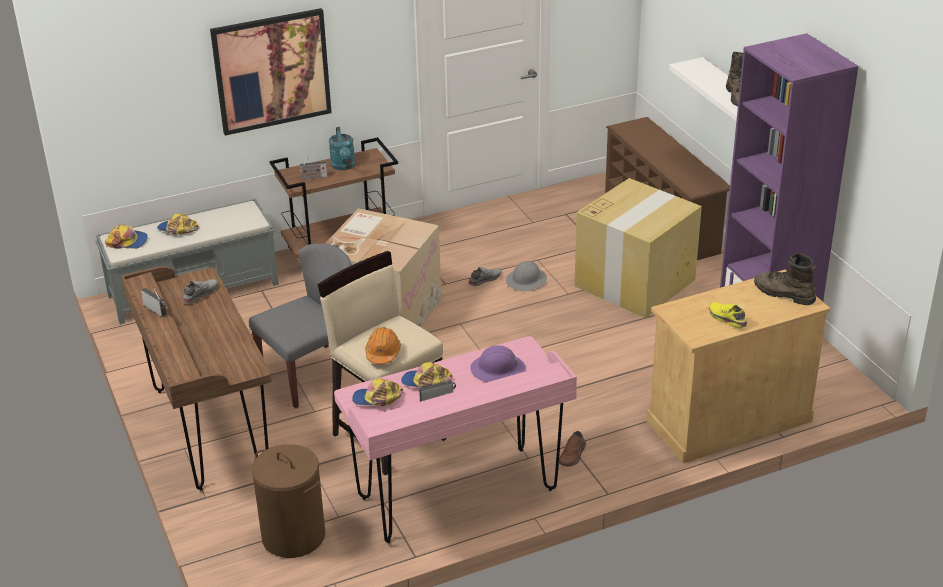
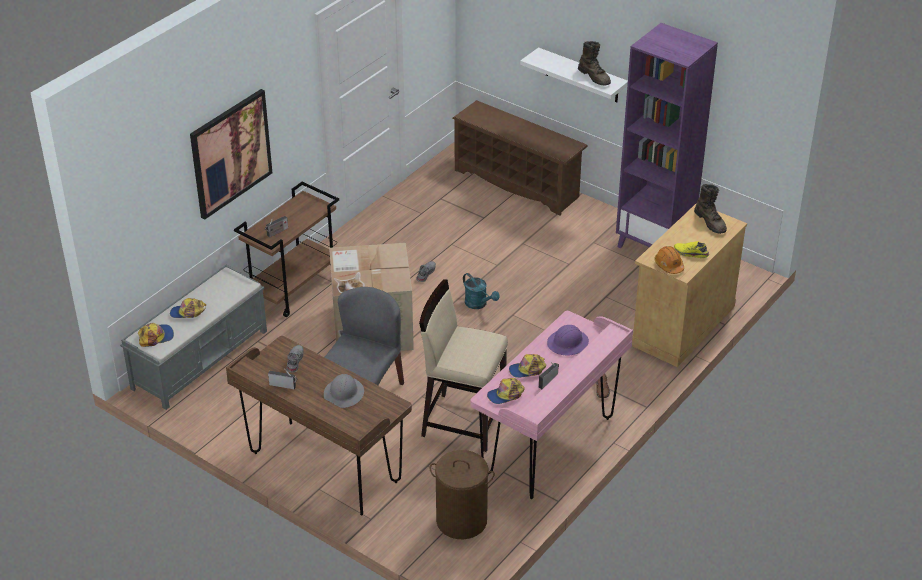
camera: 30 degrees left, 5 degrees up
(344, 166) = (292, 215): turquoise watering can -> turquoise watering can (479, 304)
(383, 353) = (476, 359): orange hard hat -> orange hard hat (668, 265)
(526, 280) = (457, 264): grey hard hat -> grey hard hat (344, 393)
(635, 282) = (537, 239): cardboard box -> none
(783, 294) = (710, 222): brown boot -> brown boot turned 120 degrees counterclockwise

